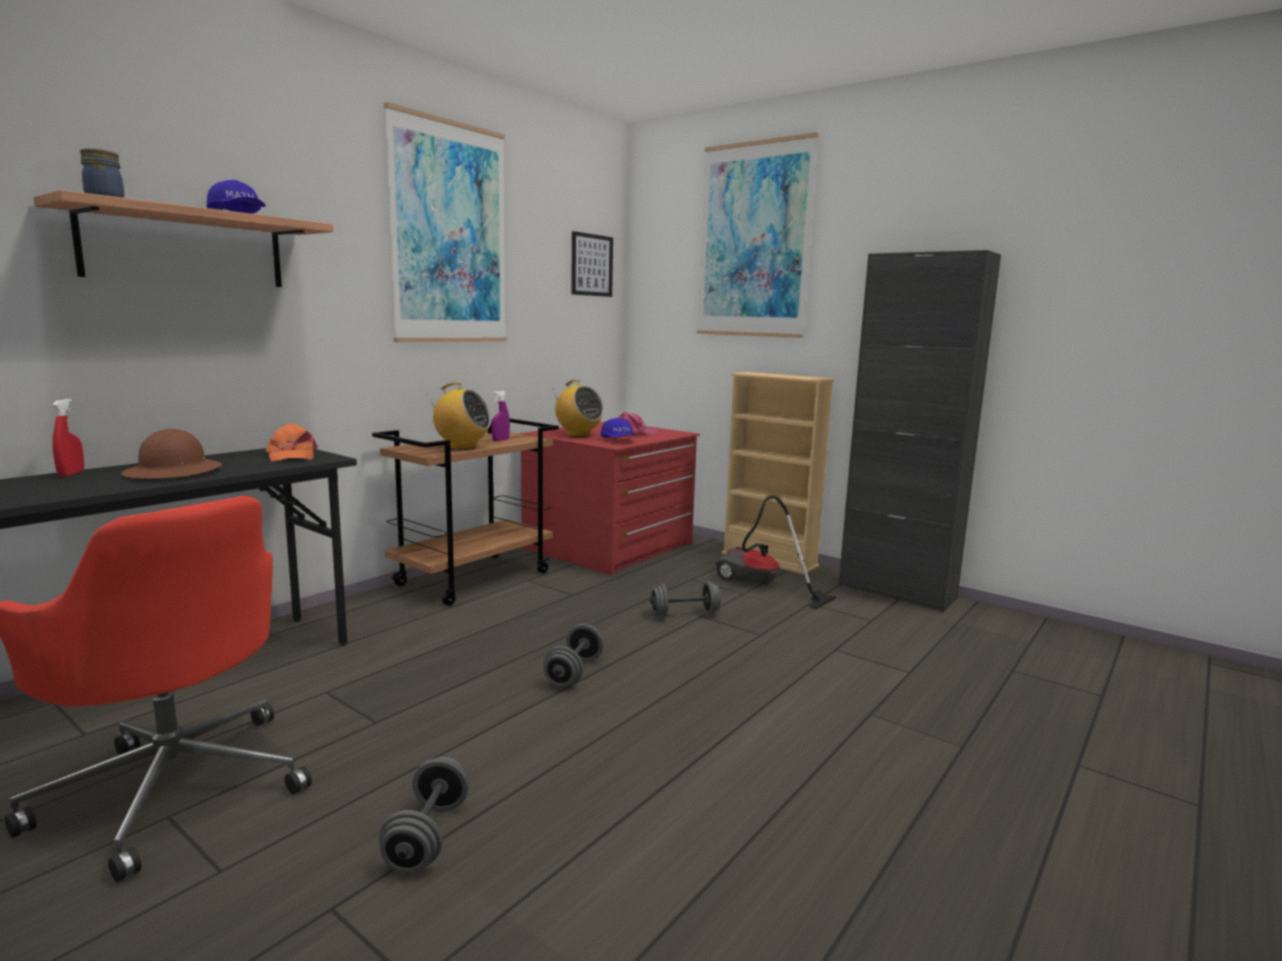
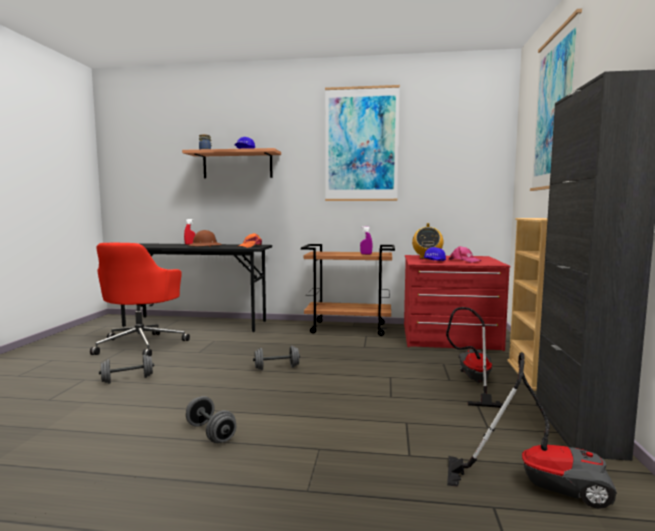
camera: 60 degrees right, 5 degrees down
(462, 447) = (336, 254): radio -> none
(591, 265) = (477, 150): picture -> none
(684, 614) = (384, 373): grey dumbbell -> grey dumbbell (210, 433)
(978, 640) = (538, 482): none -> vacuum cleaner

